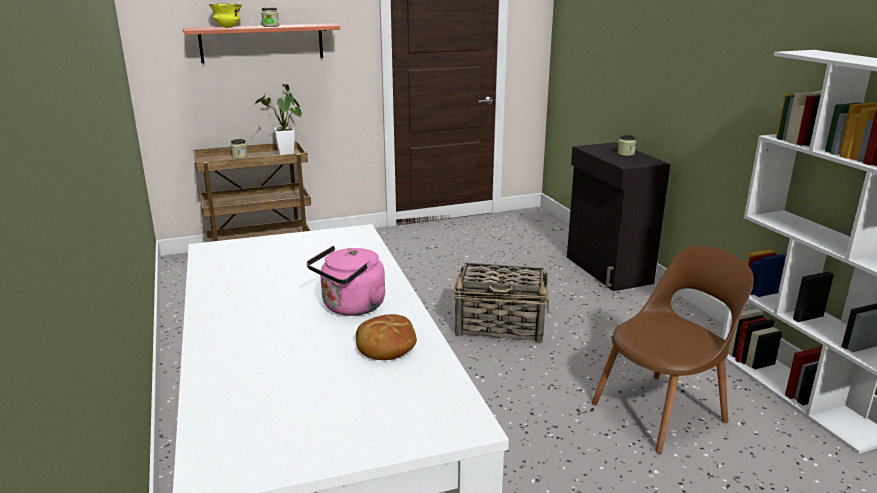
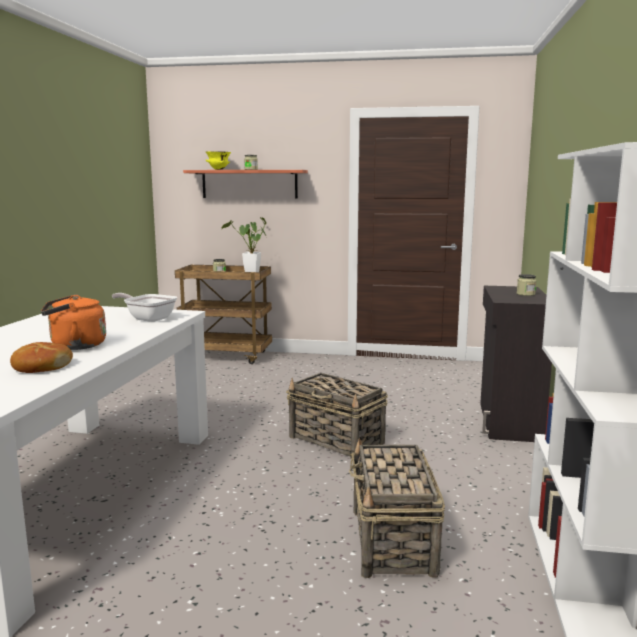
camera: 30 degrees right, 10 degrees down
(338, 248) = (148, 318): none -> frying pan
(351, 307) = (75, 346): pink kettle -> orange kettle
(662, 410) = (392, 542): brown chair -> basket

